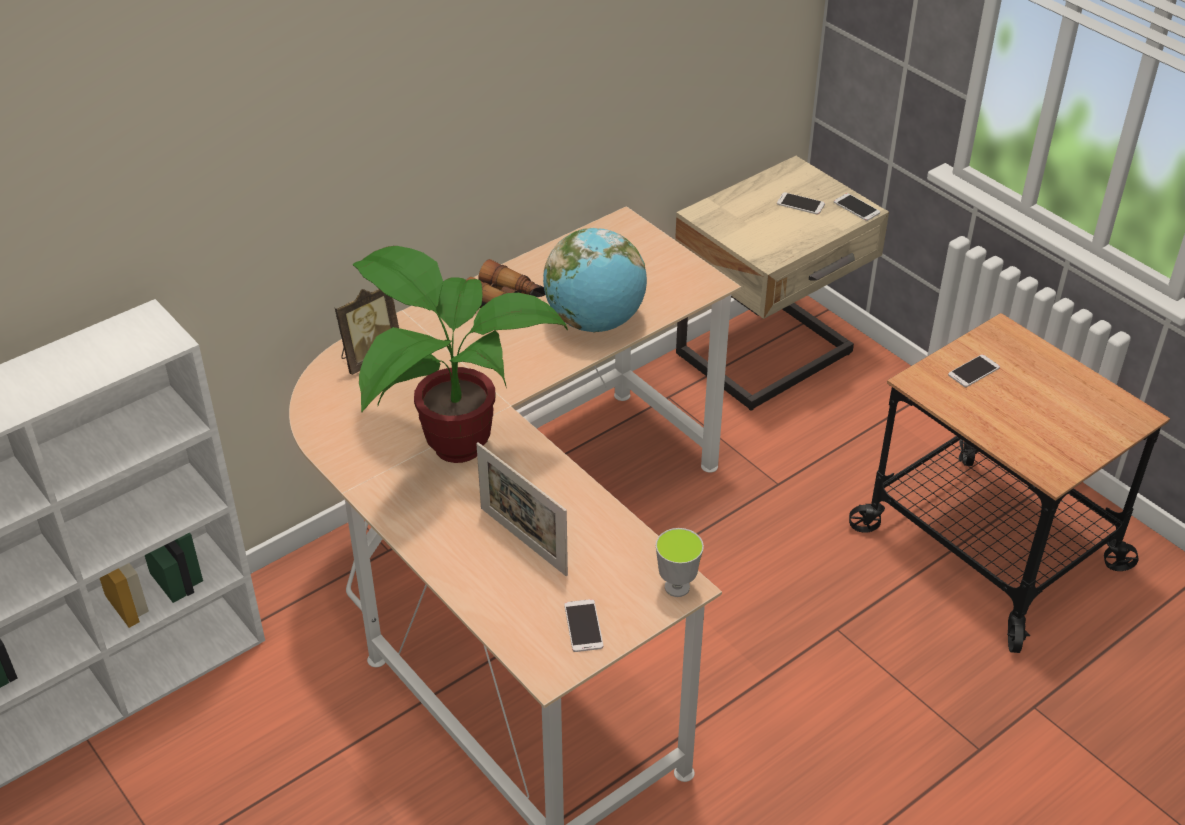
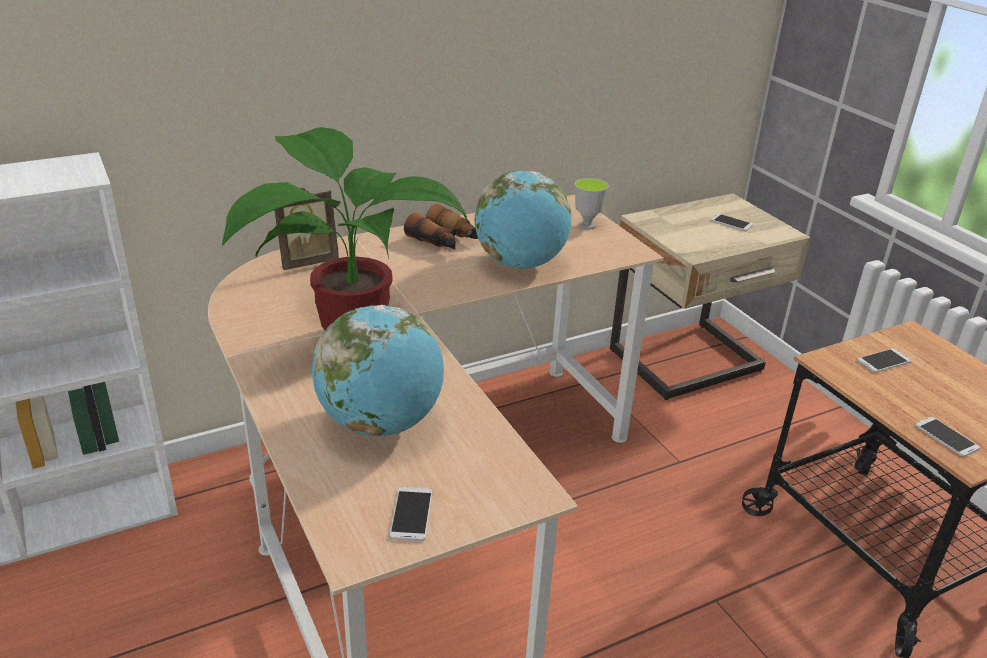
camera: 10 degrees right, 10 degrees down
(523, 541) = (381, 423): picture frame -> globe
(677, 587) = (528, 493): cup -> cup (587, 225)
(856, 207) = (781, 231): phone -> phone (946, 437)

